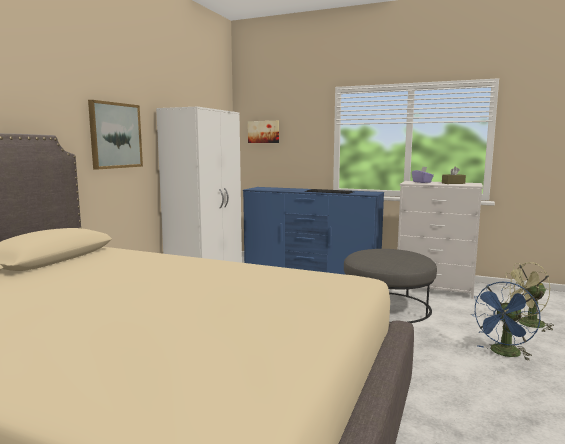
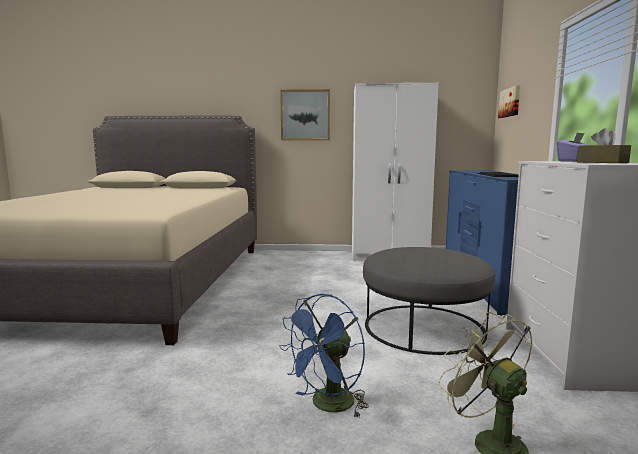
camera: 70 degrees right, 0 degrees up
(504, 354) = (327, 406): blue fan -> blue fan turned 75 degrees counterclockwise

